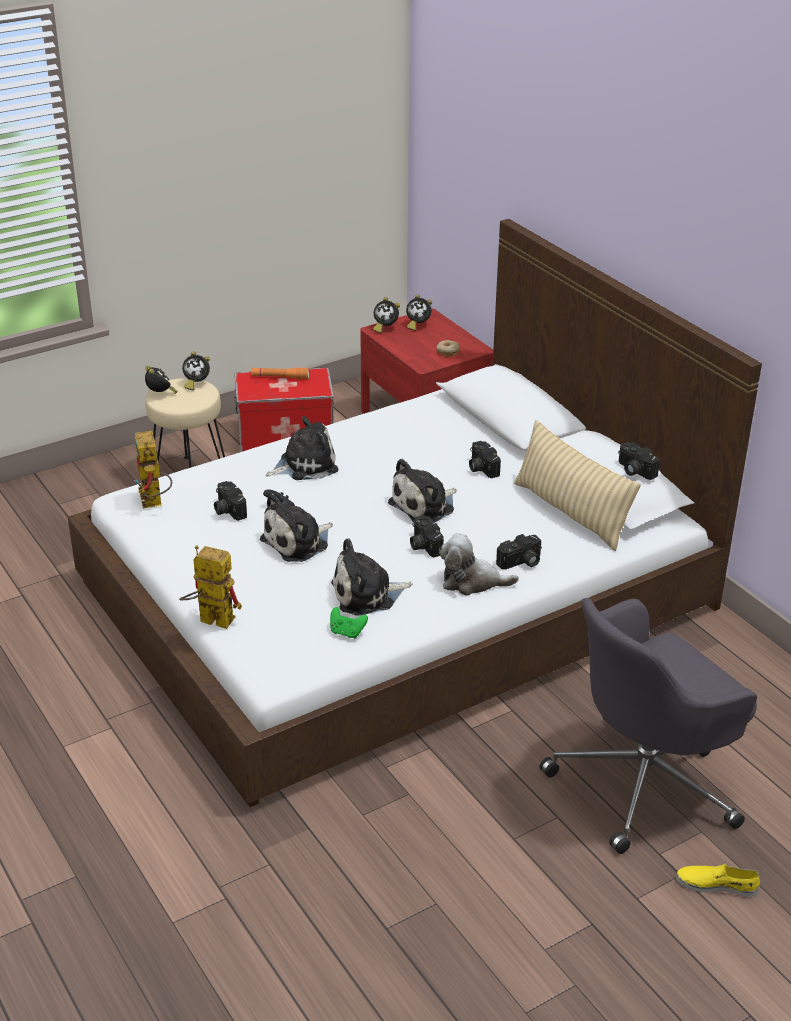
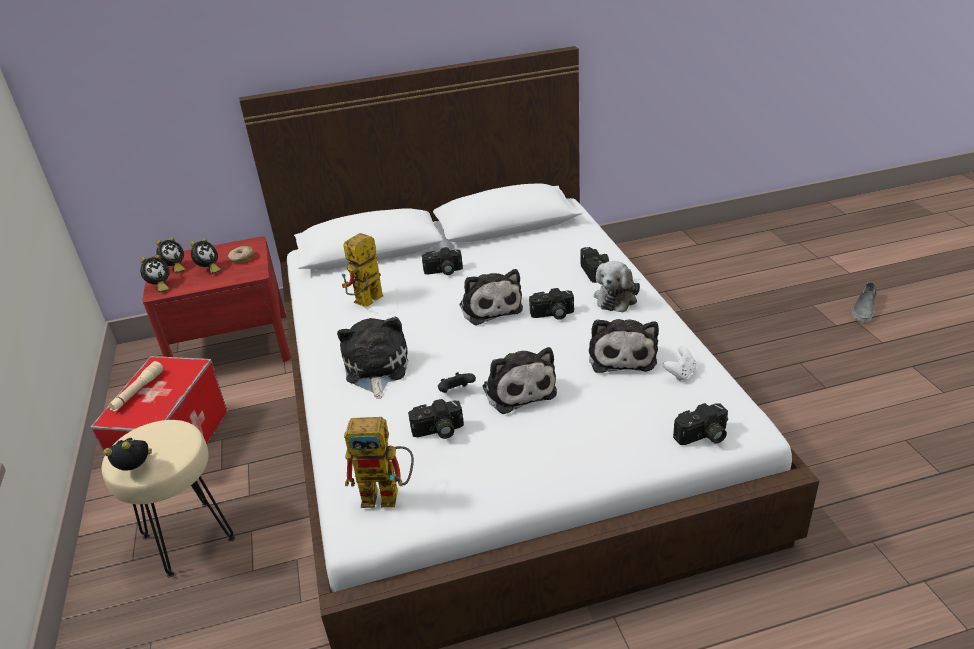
camera: 70 degrees left, 0 degrees up
(196, 384) = (140, 434): alarm clock -> alarm clock (208, 269)
(209, 620) = (644, 466): toy robot -> toy robot (366, 303)
(280, 377) = (137, 391): orange flashlight -> beige flashlight
(347, 632) = (680, 373): green game controller -> white game controller
(571, 512) = (532, 240): beige pillow -> none
(634, 470) = (528, 187): camera -> camera (703, 437)
(646, 782) = (762, 317): grey office chair -> none
(716, 884) = (863, 309): yellow shoe -> grey shoe

